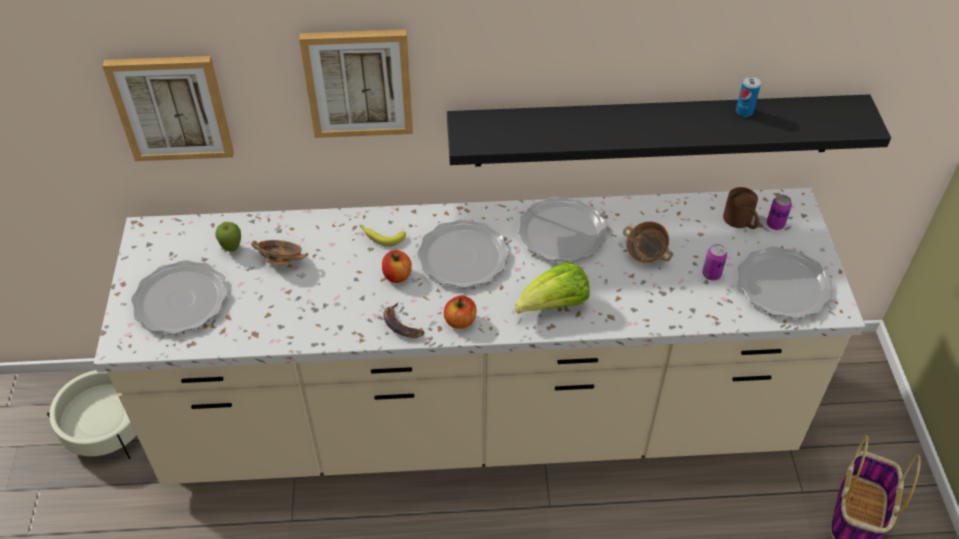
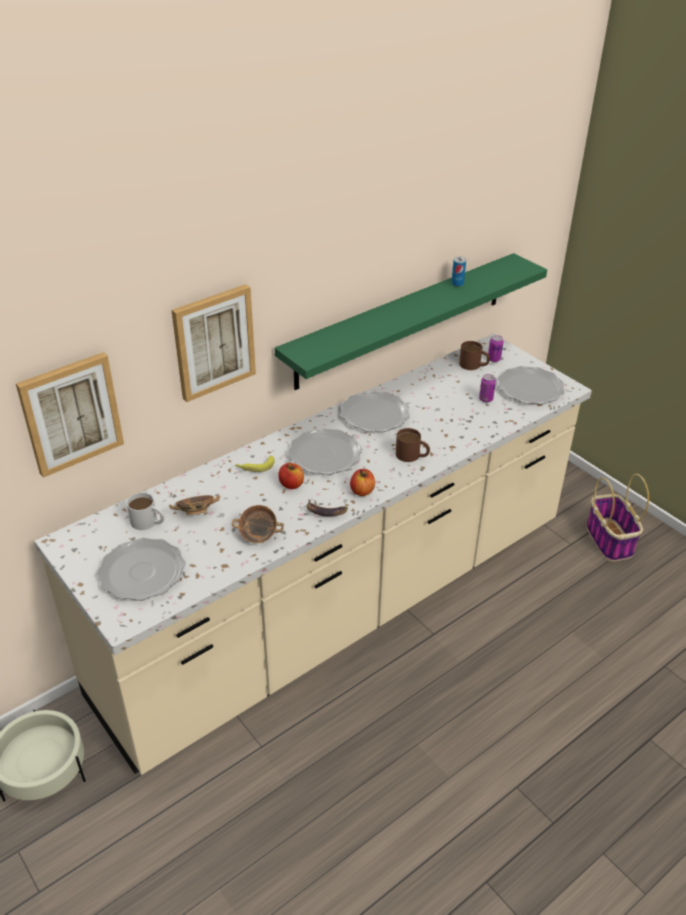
camera: 35 degrees left, 10 degrees down
(232, 249) = (148, 522): apple -> white mug
(554, 305) = (412, 455): lettuce -> brown mug
(645, 254) = (437, 405): bowl -> bowl (258, 536)
(655, 130) = (402, 320): black shelf -> green shelf

